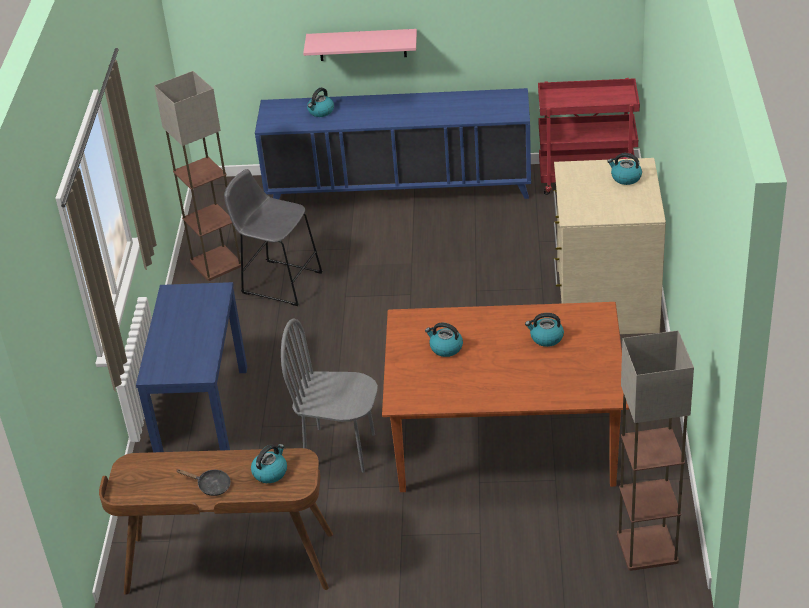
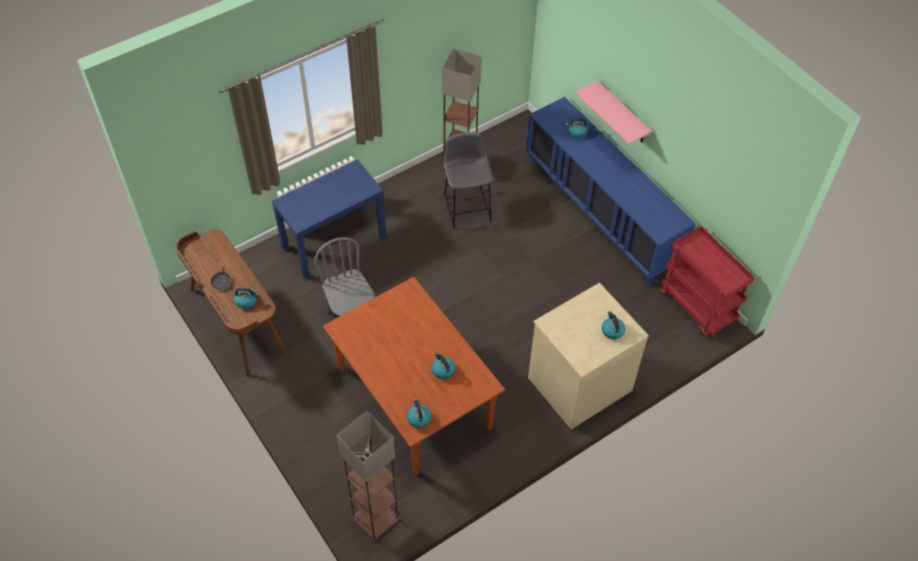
camera: 50 degrees right, 15 degrees up
(445, 348) = (398, 324): kettle -> kettle (418, 418)

